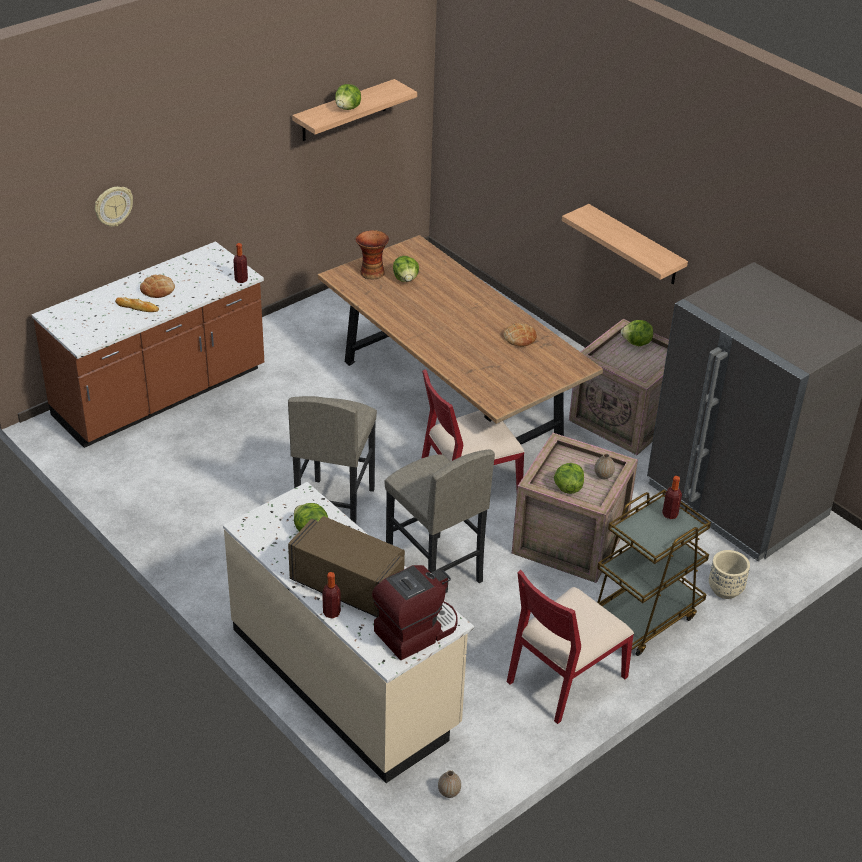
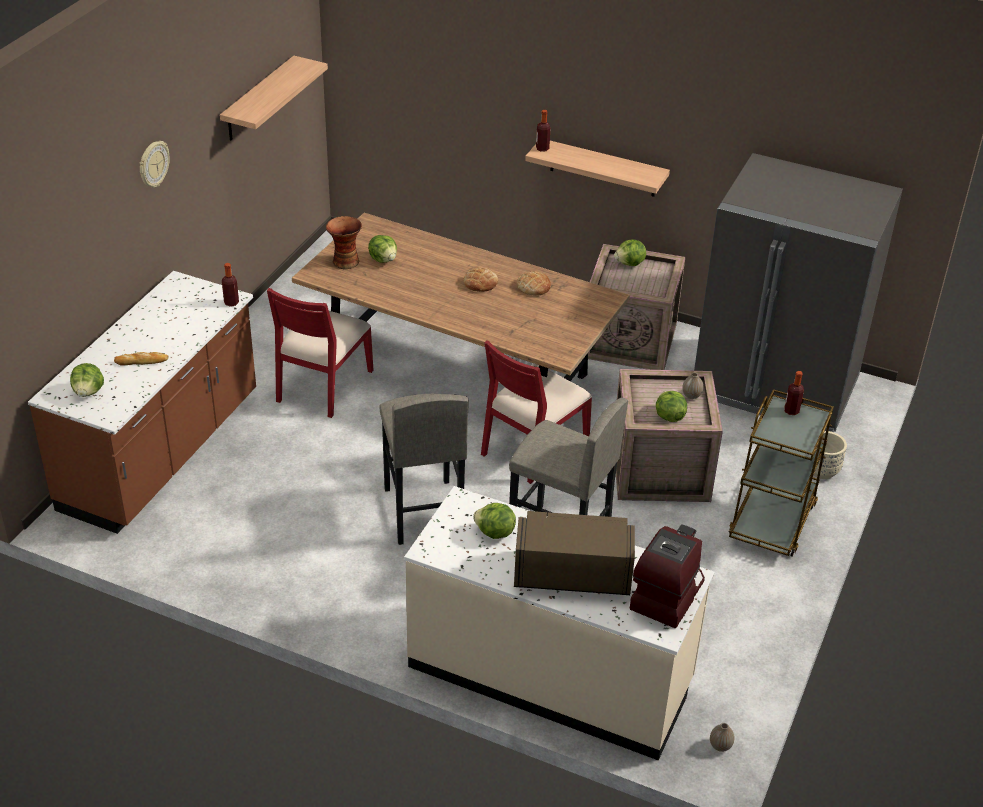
camera: 25 degrees left, 0 degrees up
(113, 206) = (83, 256): wall clock -> wall clock (153, 164)
(158, 289) = (150, 337): bread -> bread (480, 283)
(331, 613) = (576, 606): bottle -> bottle (542, 148)
(348, 108) = (272, 95): lettuce -> lettuce (89, 392)
(564, 678) = (745, 600): red chair -> red chair (322, 385)

